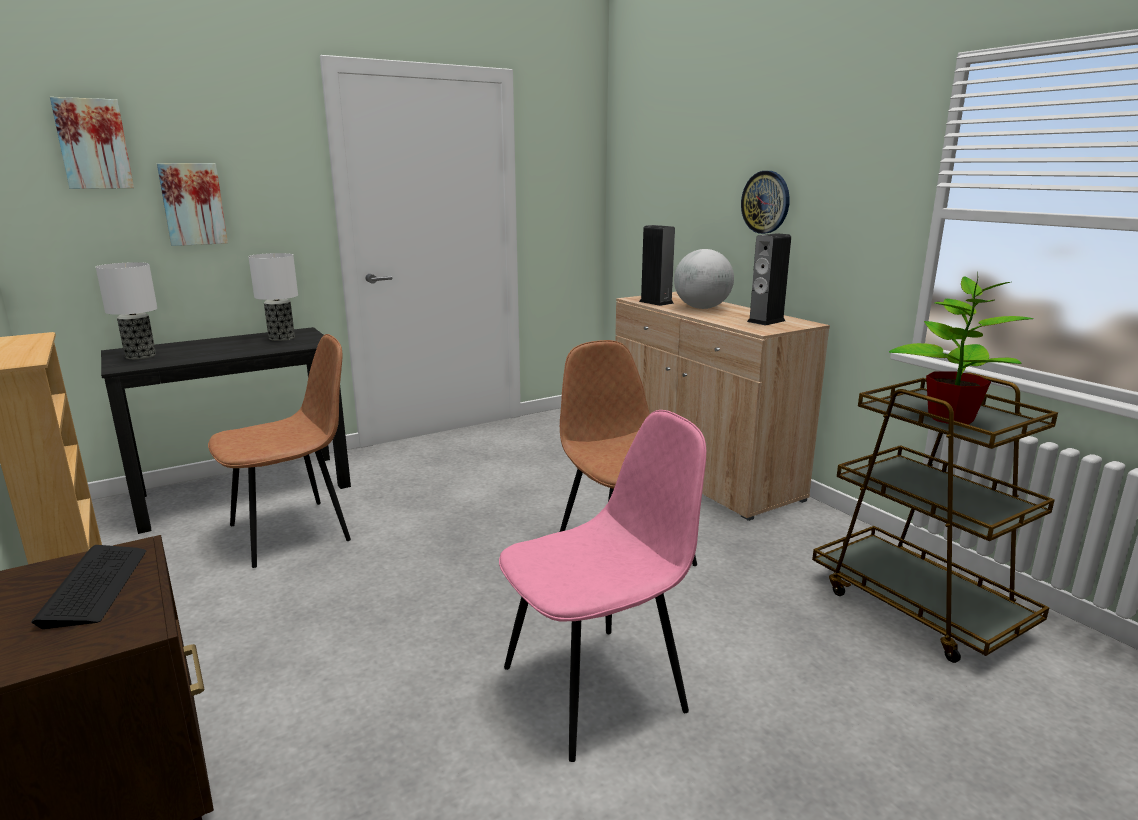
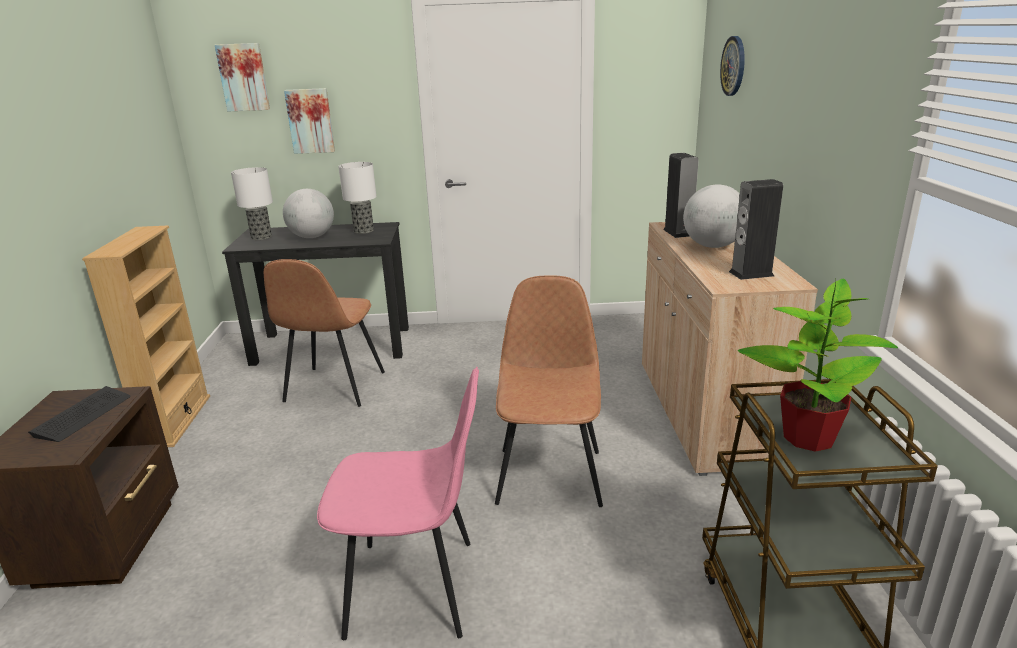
camera: 30 degrees right, 5 degrees up
(218, 349) = (312, 237): none -> globe
(293, 532) = (334, 388): brown chair -> brown chair turned 105 degrees clockwise
(766, 202) = (793, 137): wall clock -> wall clock (734, 66)

